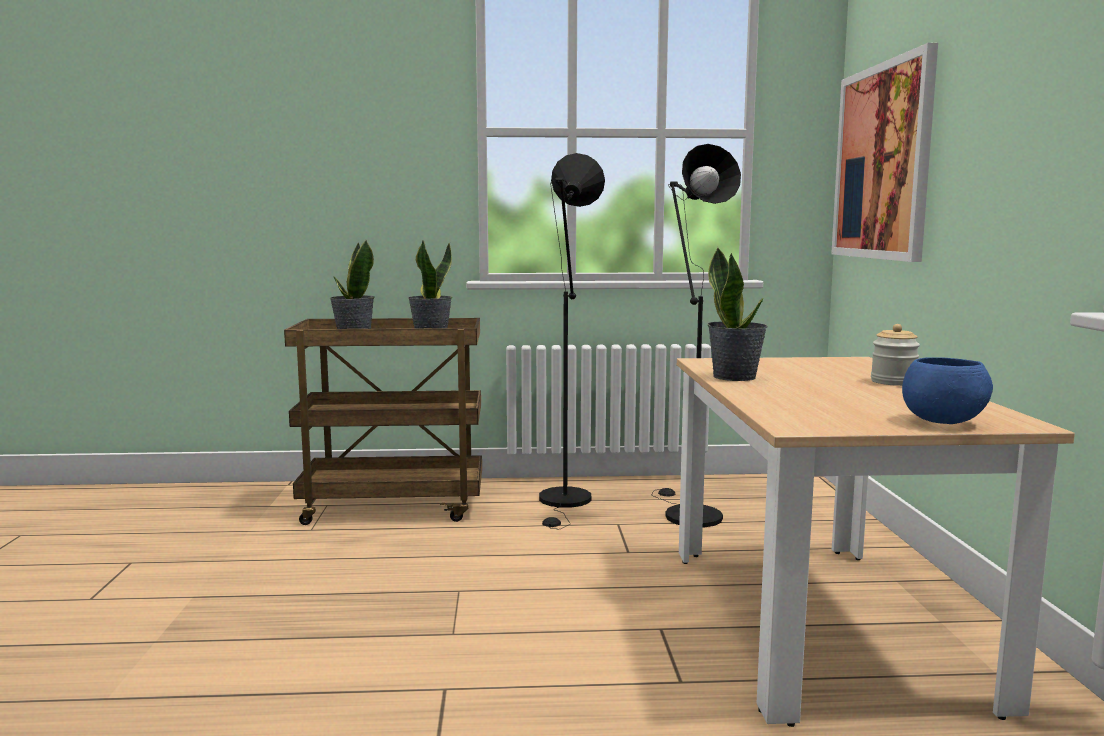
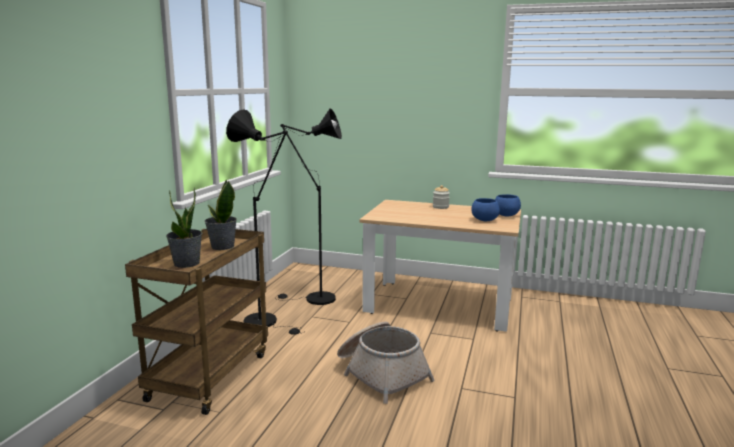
camera: 70 degrees left, 5 degrees up
(459, 605) = (381, 373): none -> basket
(735, 377) = (415, 219): potted plant -> none
(839, 410) = (484, 220): none -> blue bowl
(882, 162) = (340, 109): picture -> none

